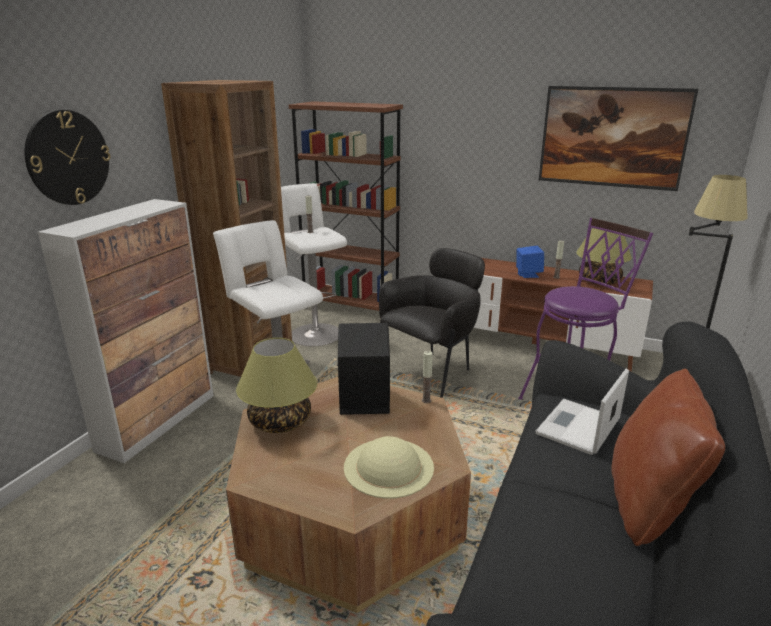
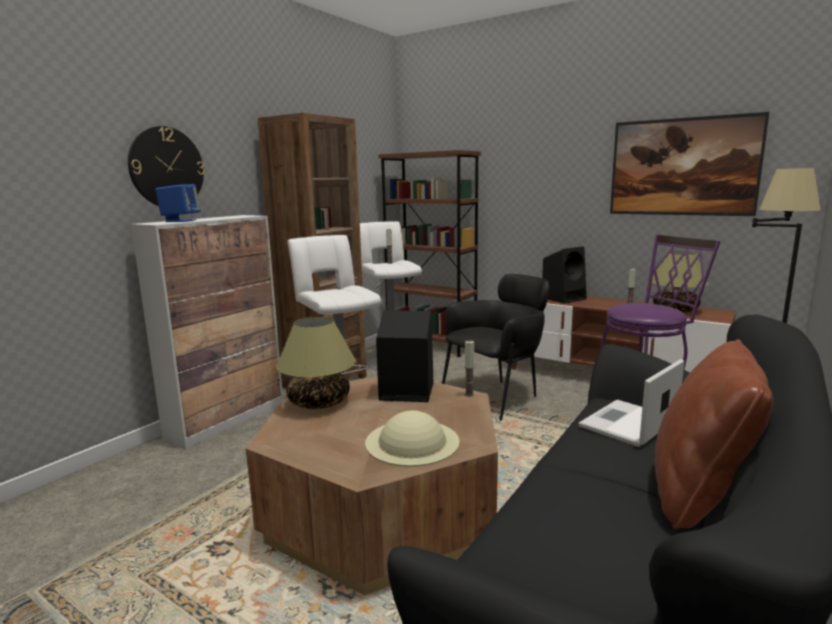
camera: 10 degrees right, 10 degrees down
(491, 266) = (564, 298): none -> black speaker
(528, 274) = (600, 304): blue speaker -> blue speaker (180, 221)

